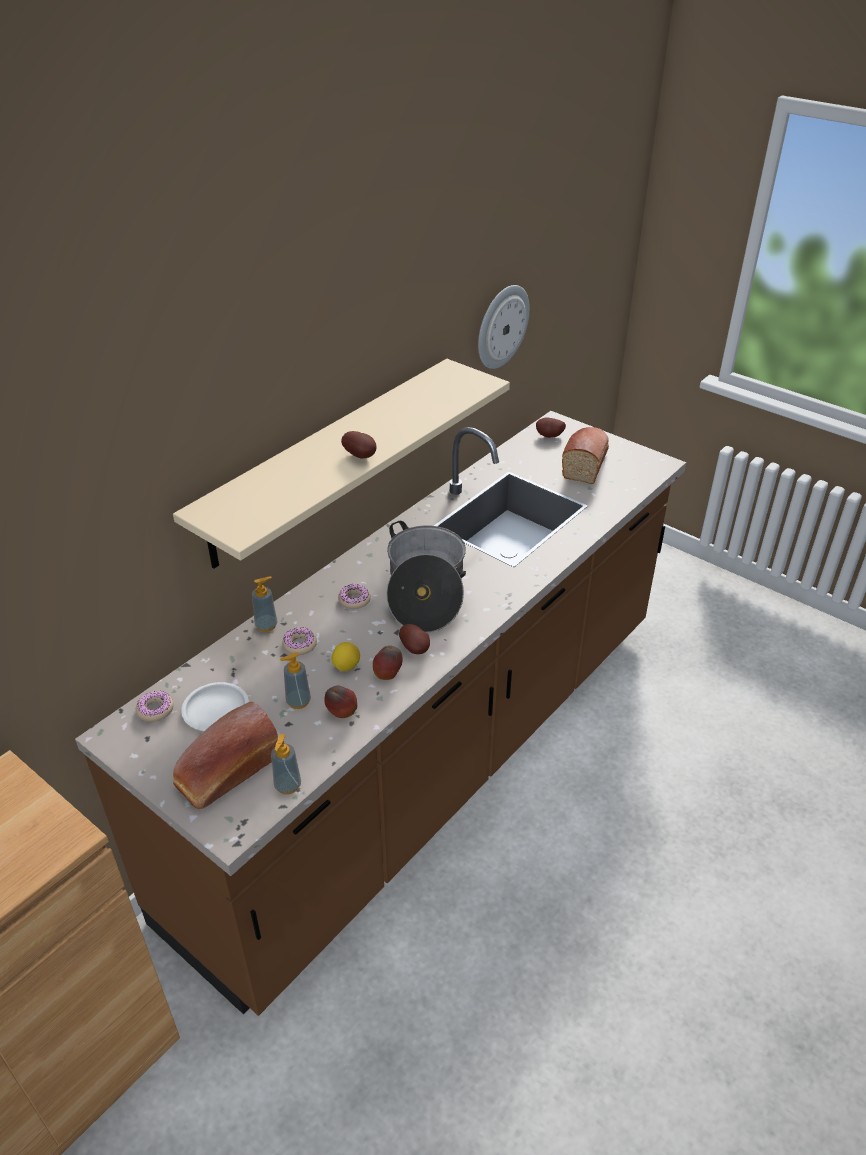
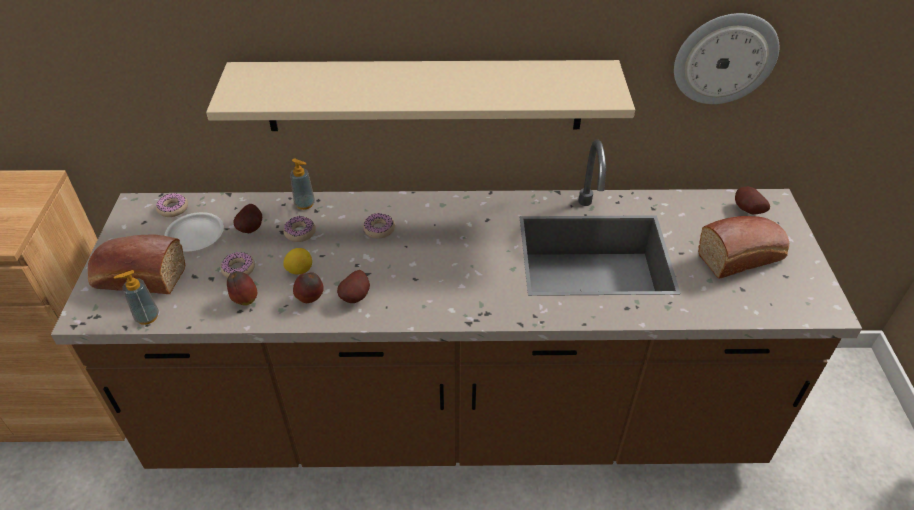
camera: 50 degrees right, 5 degrees up
(298, 701) = (238, 269): soap dispenser -> donut
(361, 456) = (400, 97): potato -> potato (252, 228)
(425, 592) = (431, 261): cooking pot -> none

